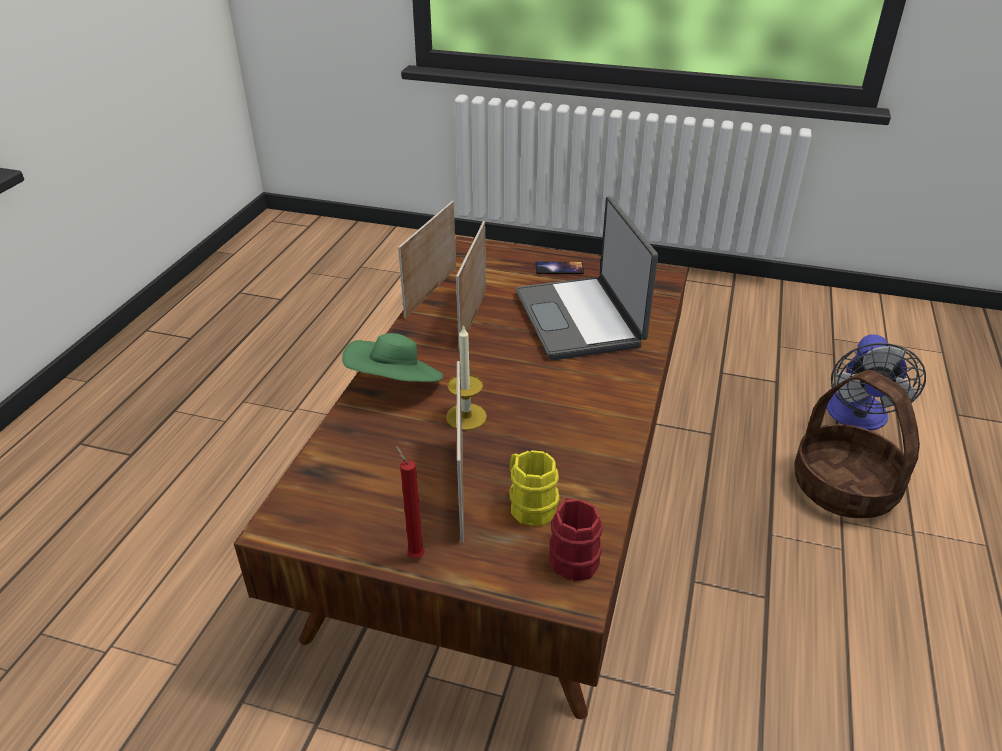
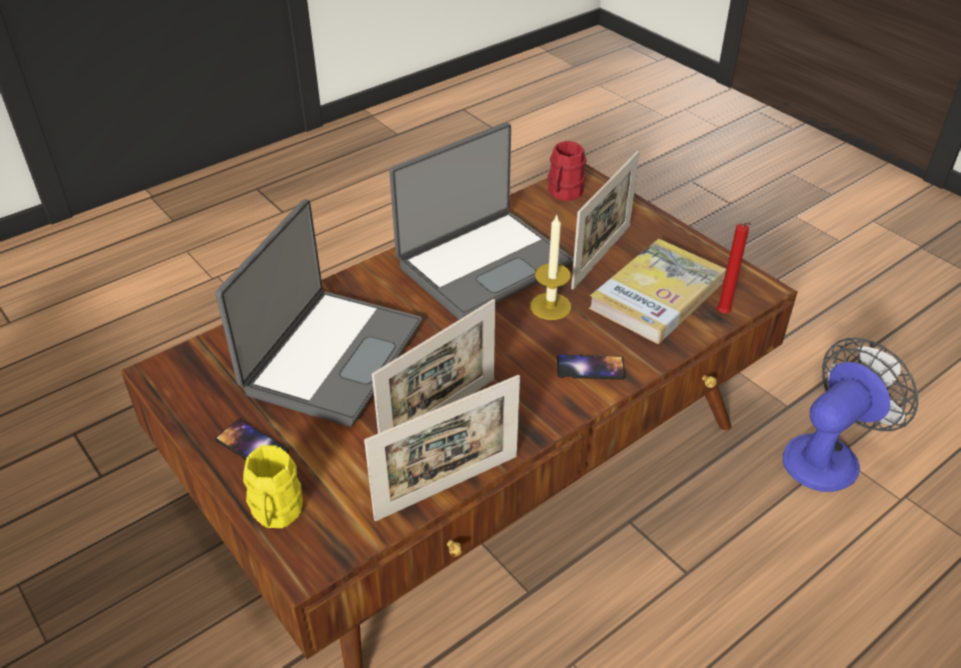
camera: 145 degrees left, 5 degrees up
(379, 469) = (657, 295): none -> book
(395, 384) = (590, 367): green hat -> phone
(414, 554) = (666, 232): red candle -> red candle (723, 315)
(529, 505) = (563, 227): yellow mug -> yellow mug (276, 514)
(561, 428) = (483, 264): none -> laptop
(845, 488) = (202, 321): basket -> none
(857, 418) = (85, 361): fan -> fan (829, 455)

